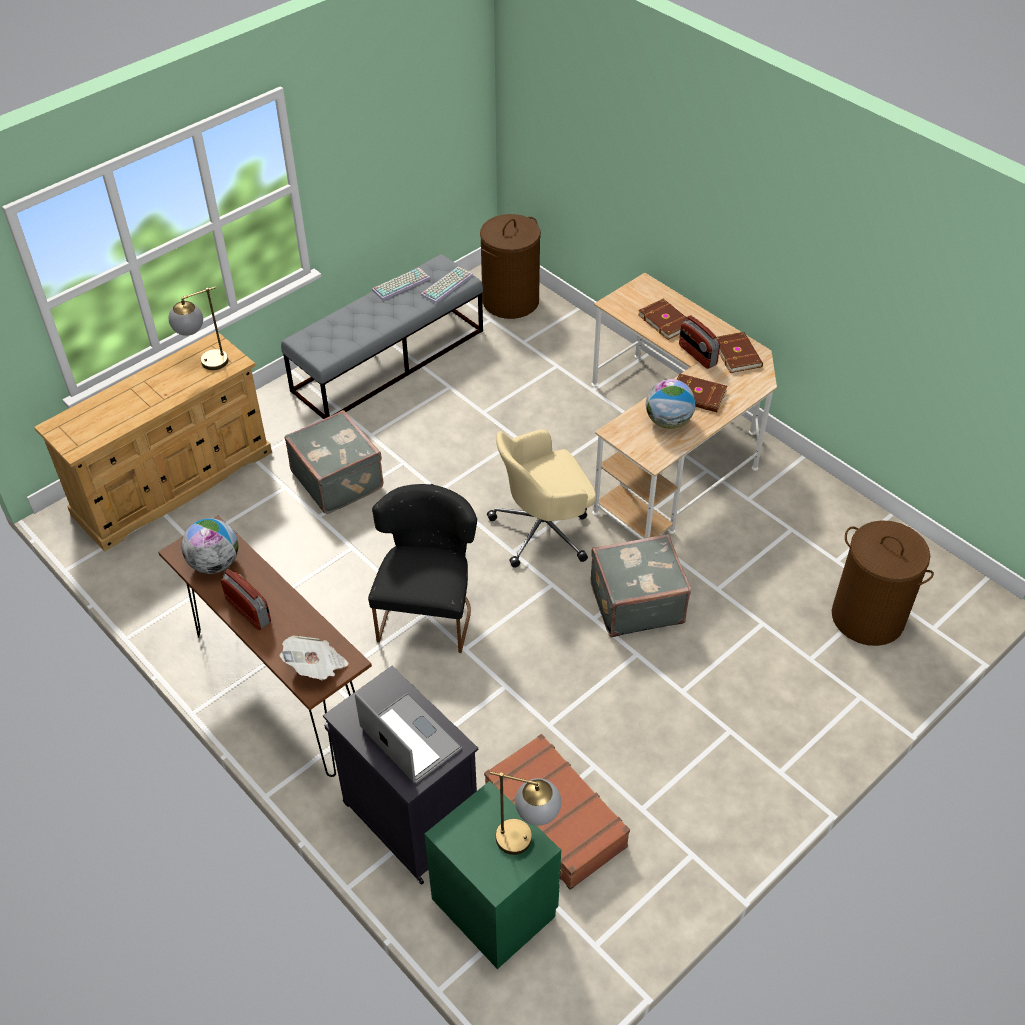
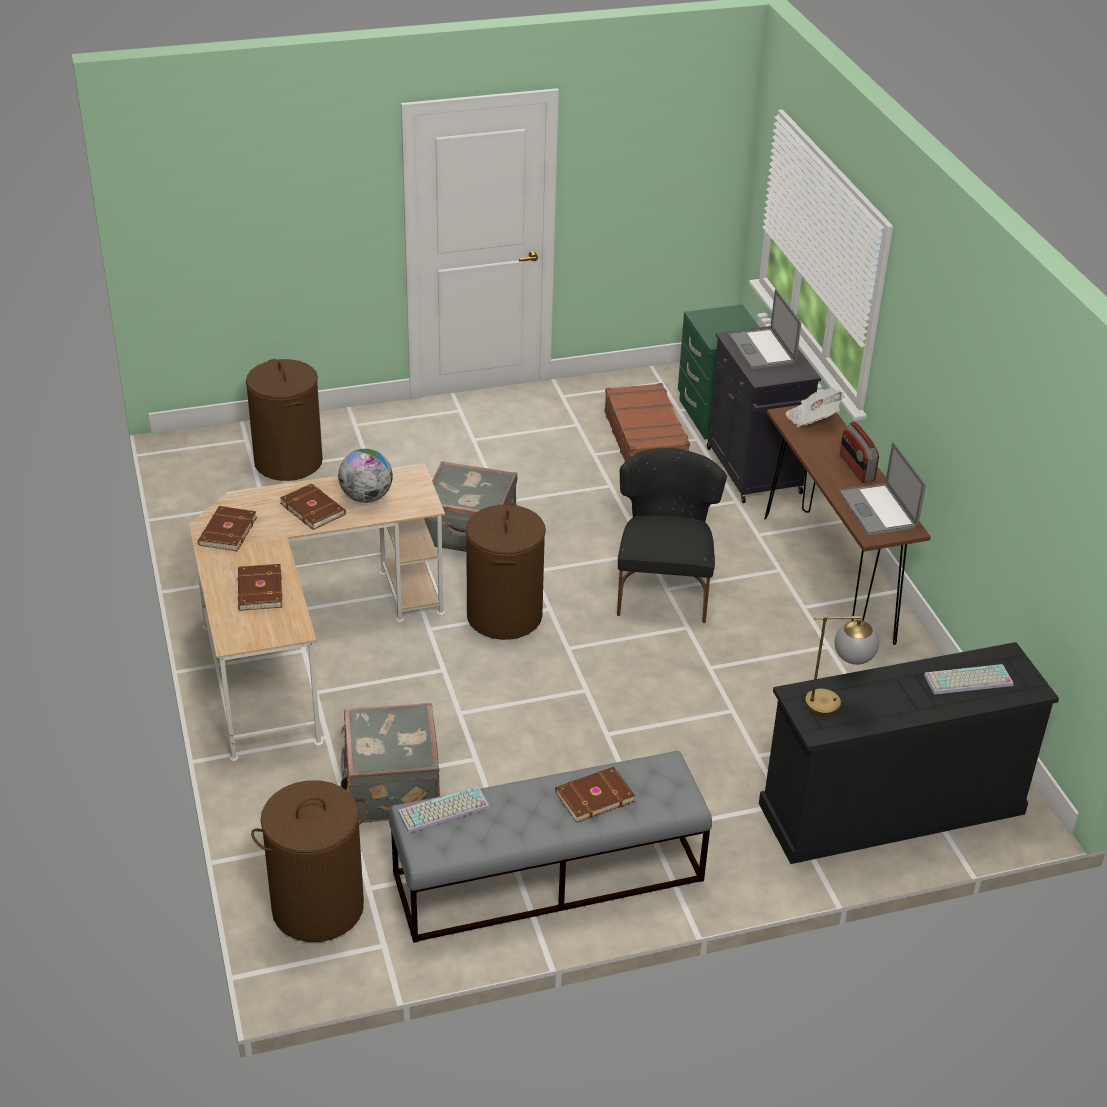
camera: 155 degrees left, 10 degrees down
(174, 482) = (890, 809): beige dresser -> black dresser
(215, 563) = (877, 510): globe -> laptop
(338, 479) = (692, 742): grey suitcase -> grey suitcase (390, 787)
(360, 322) = (593, 796): none -> brown book
(401, 284) = (504, 837): keyboard -> keyboard (968, 681)
(428, 611) = (663, 589): black chair -> black chair turned 150 degrees clockwise
(527, 841) = (703, 320): table lamp -> none
(543, 530) = (504, 616): beige office chair -> brown laundry basket
(697, 355) = (268, 544): radio -> none

